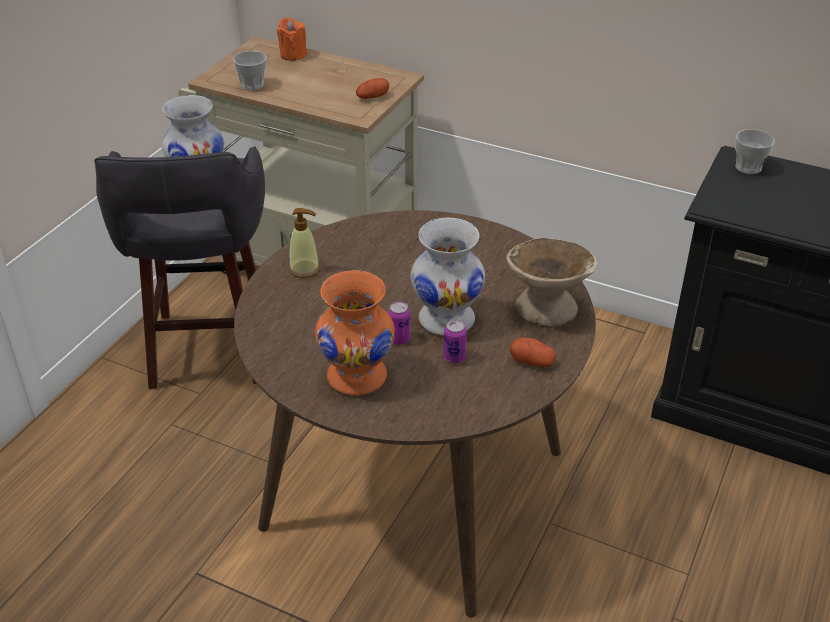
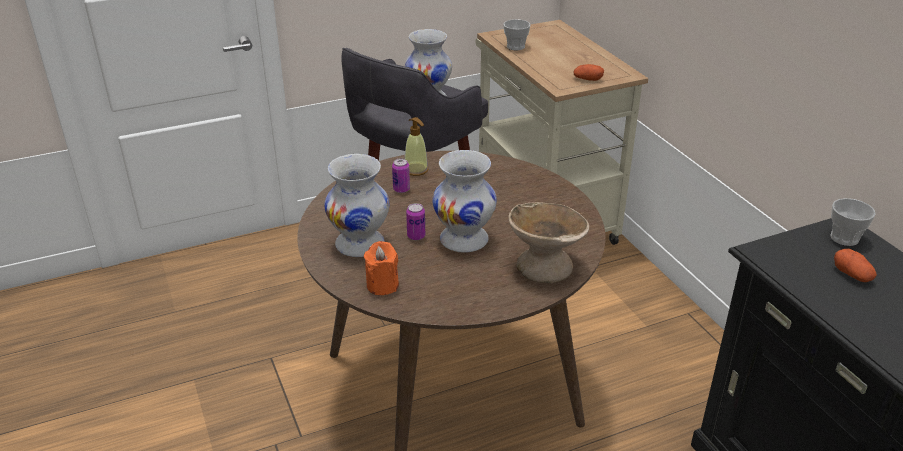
camera: 40 degrees right, 5 degrees down
(293, 55) = (569, 37): orange candle -> orange candle (382, 285)
(357, 375) = (361, 244): orange vase -> white vase
(454, 358) = (435, 264): can -> can (401, 189)
(532, 361) = (484, 294): potato -> potato (852, 274)

